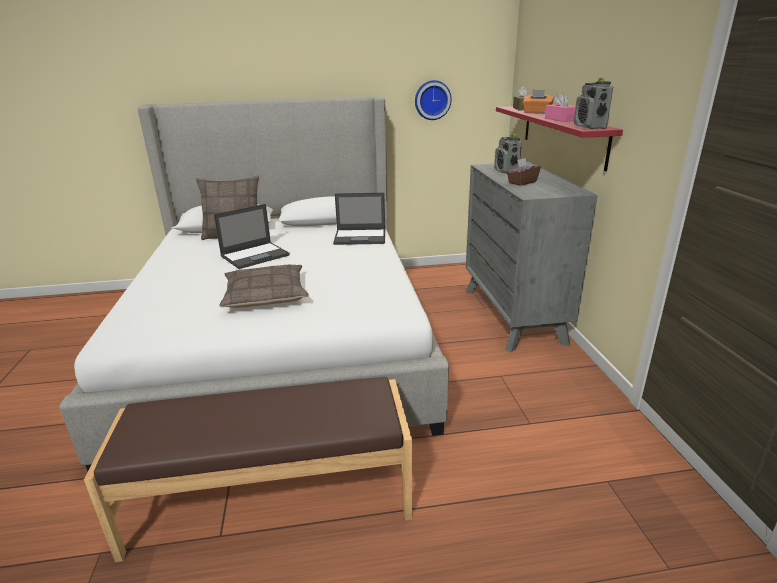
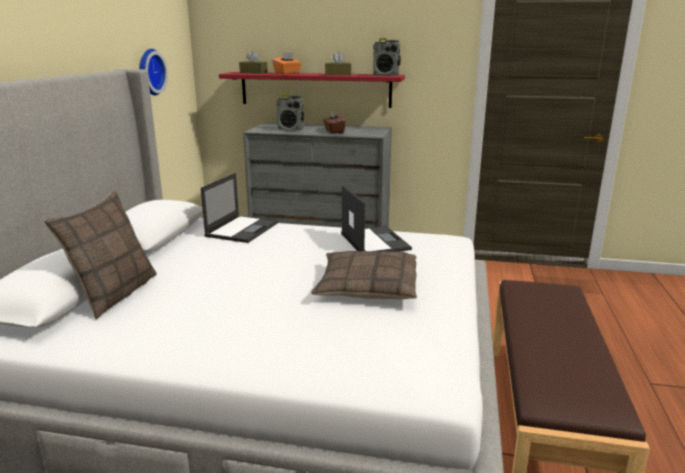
camera: 70 degrees left, 5 degrees down
(256, 255) = (231, 283): laptop -> laptop (374, 241)
(560, 119) = (338, 74): pink tissue box -> brown tissue box

